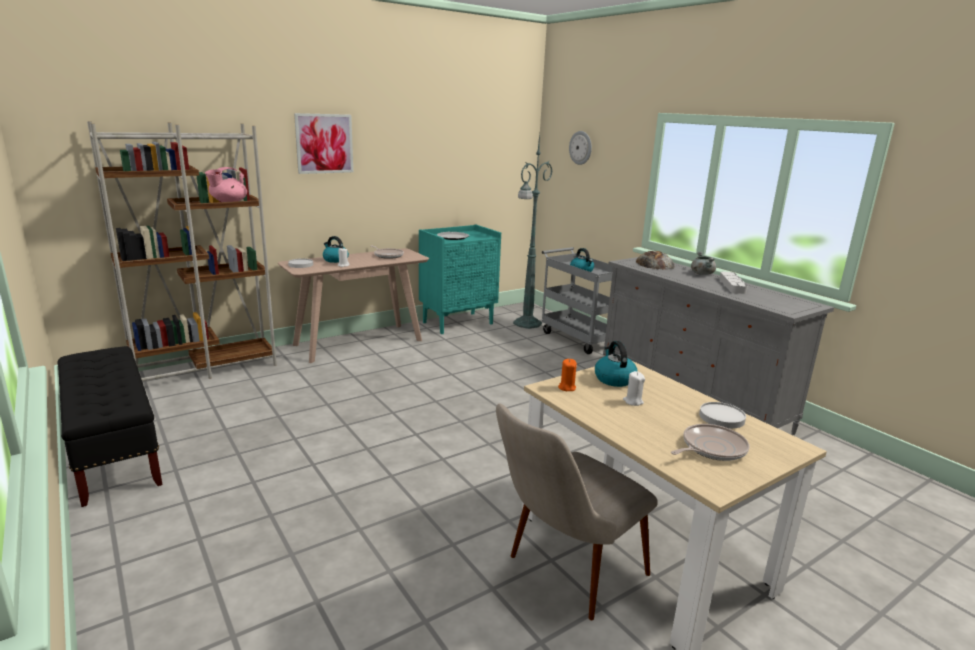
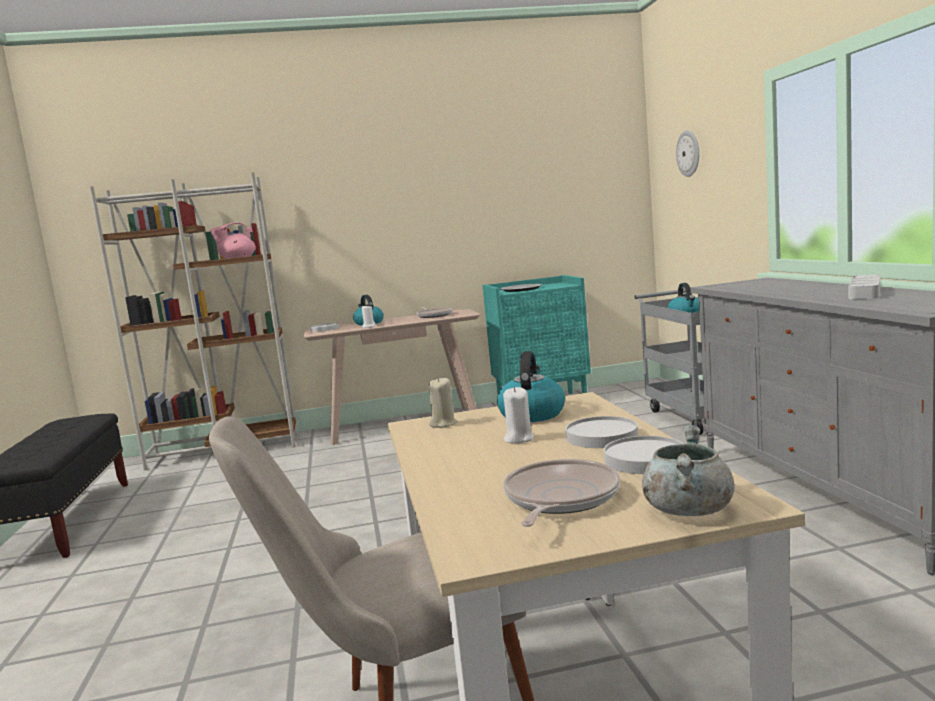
camera: 25 degrees right, 10 degrees down
(324, 143) = (354, 191): picture -> none
(526, 324) = (634, 402): green floor lamp -> none
(566, 387) = (443, 424): orange candle -> beige candle
(654, 264) = (761, 283): bread -> none
(678, 399) = (601, 436): none -> white plate
(701, 273) = (828, 285): grey cooking pot -> grey cooking pot (687, 509)
(711, 448) = (559, 499): frying pan -> frying pan turned 60 degrees counterclockwise

